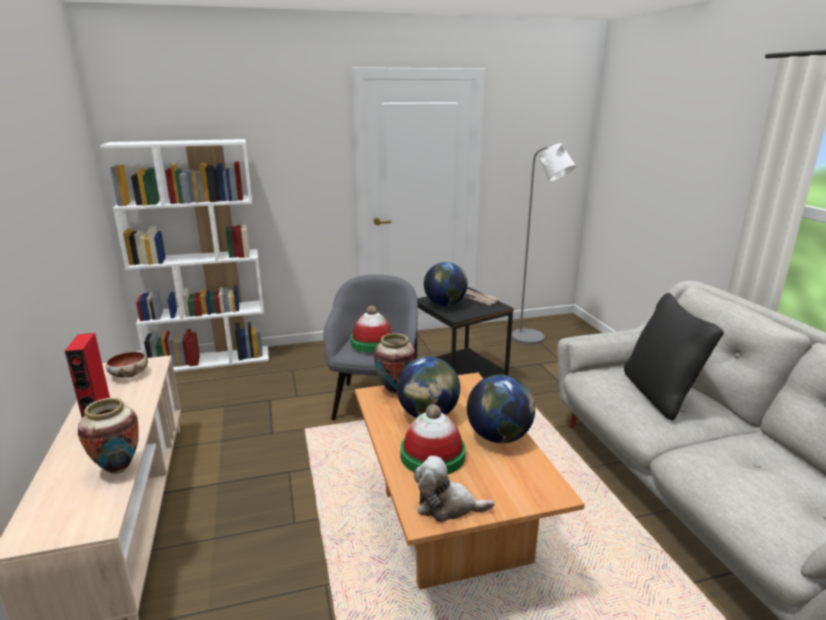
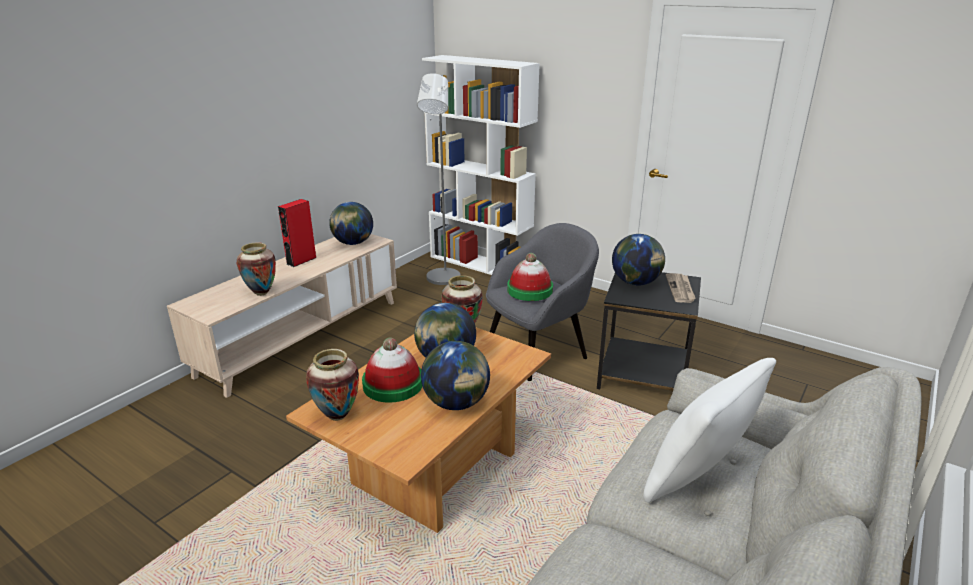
camera: 50 degrees right, 5 degrees up
(129, 375) = (353, 243): bowl -> globe
(447, 506) = (337, 416): plush toy -> vase
(533, 339) = (802, 382): grey floor lamp -> grey floor lamp (442, 280)
(660, 394) = (698, 479): black pillow -> white pillow

